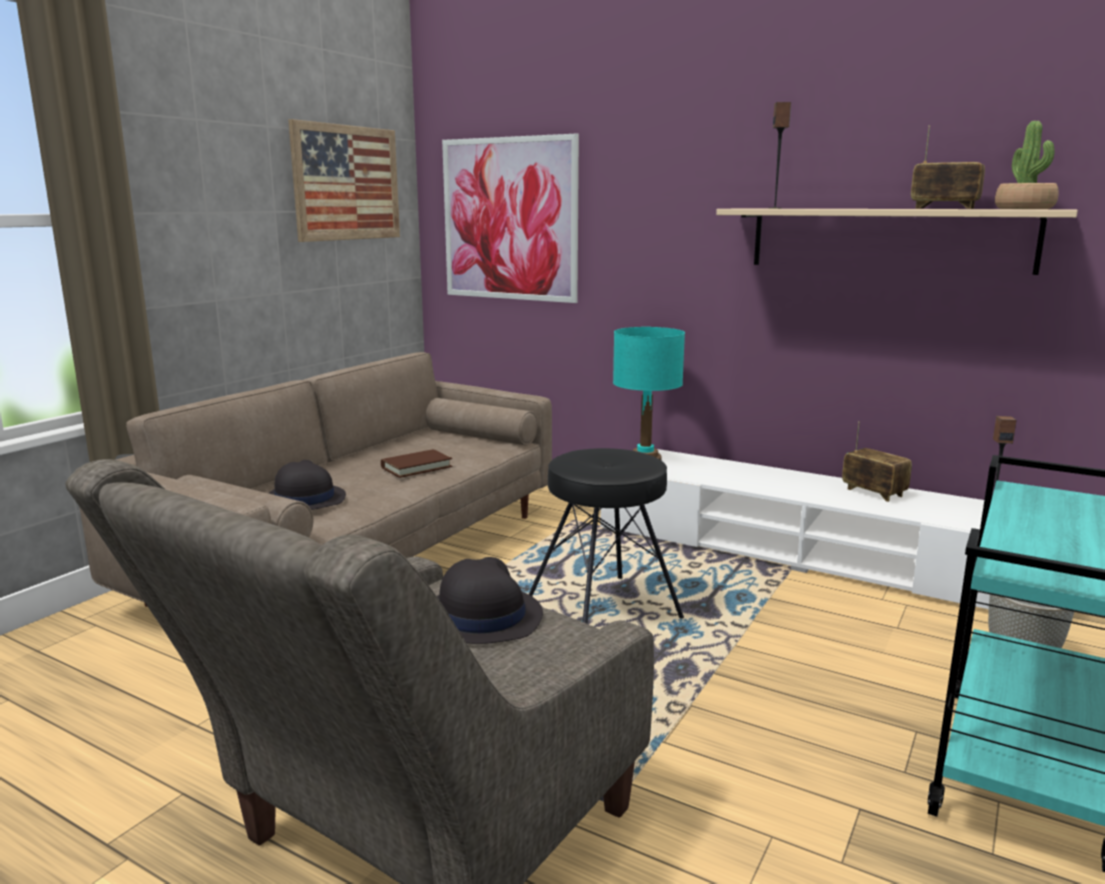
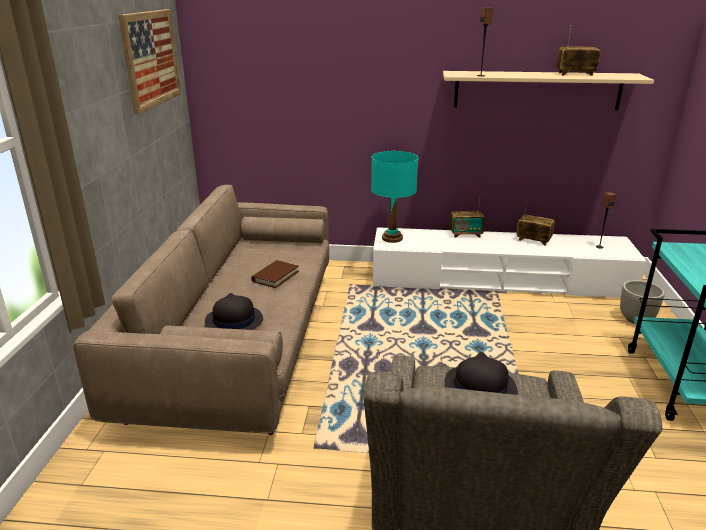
camera: 25 degrees left, 10 degrees up
(509, 219) = (268, 77): picture -> none
(603, 611) = (427, 346): black stool -> none
(765, 471) = (466, 234): none -> radio
(1024, 208) = (619, 75): potted plant -> none

